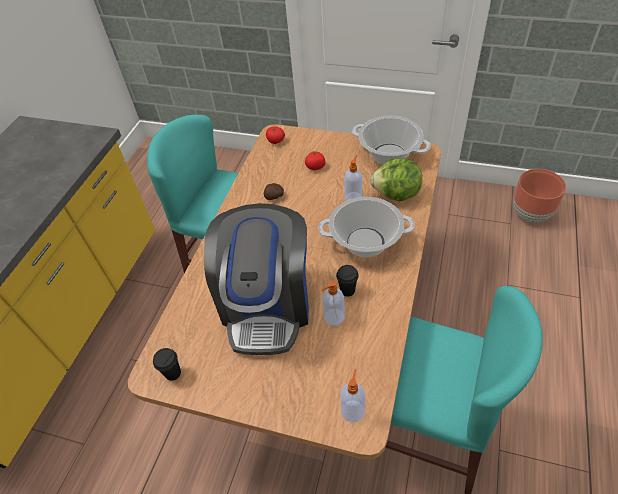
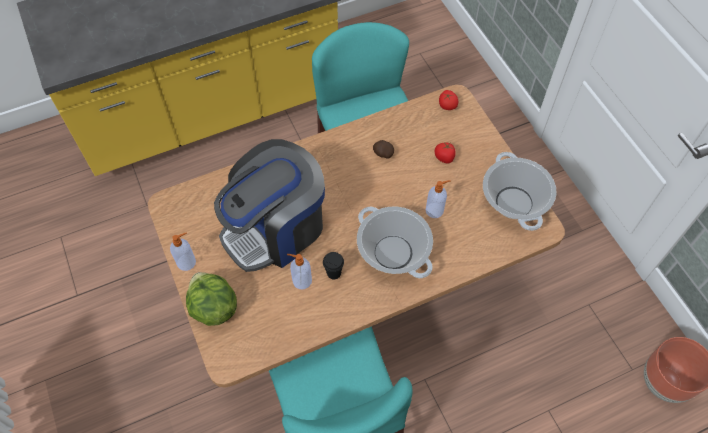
camera: 45 degrees right, 10 degrees up
(173, 373) = (178, 215): black cup -> none
(353, 410) = (235, 346): soap dispenser -> soap dispenser (187, 262)
(396, 195) = (468, 241): lettuce -> lettuce (213, 308)

